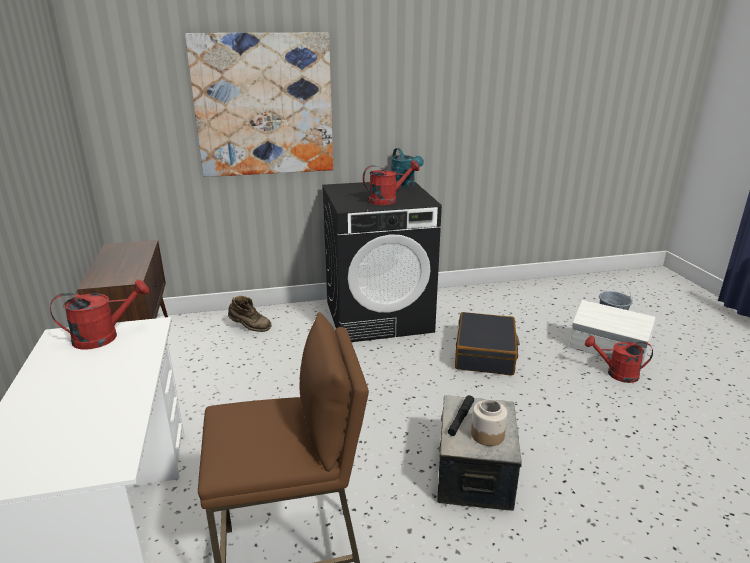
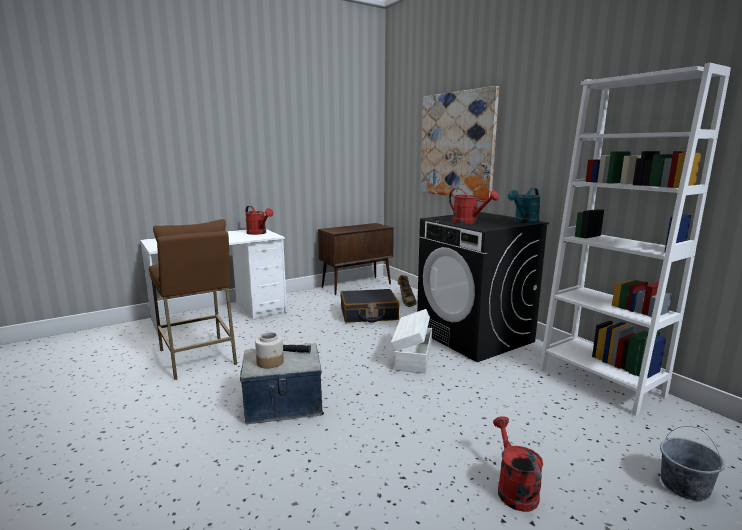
camera: 70 degrees right, 10 degrees down
(485, 353) = (466, 391): black suitcase -> black suitcase (368, 314)
(490, 295) = (599, 382): none -> white bookcase
(608, 350) = (571, 481): white storage box -> white storage box (412, 357)

